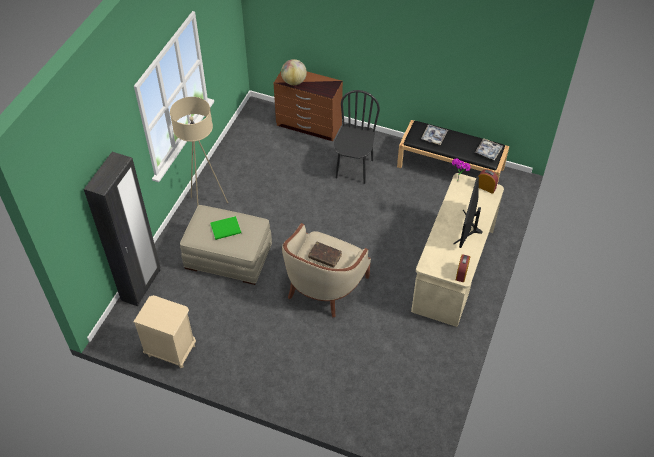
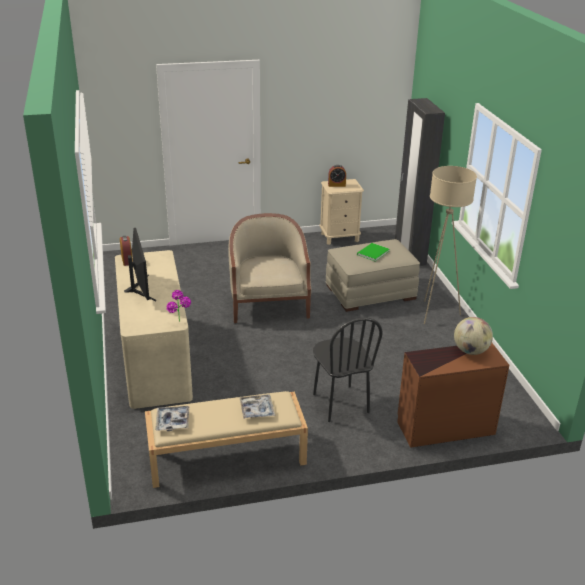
camera: 145 degrees right, 20 degrees down
(325, 257) = (270, 268): brown book -> none
(451, 167) = (225, 456): black bench -> beige bench
(486, 187) = (142, 327): alarm clock -> alarm clock (336, 185)

